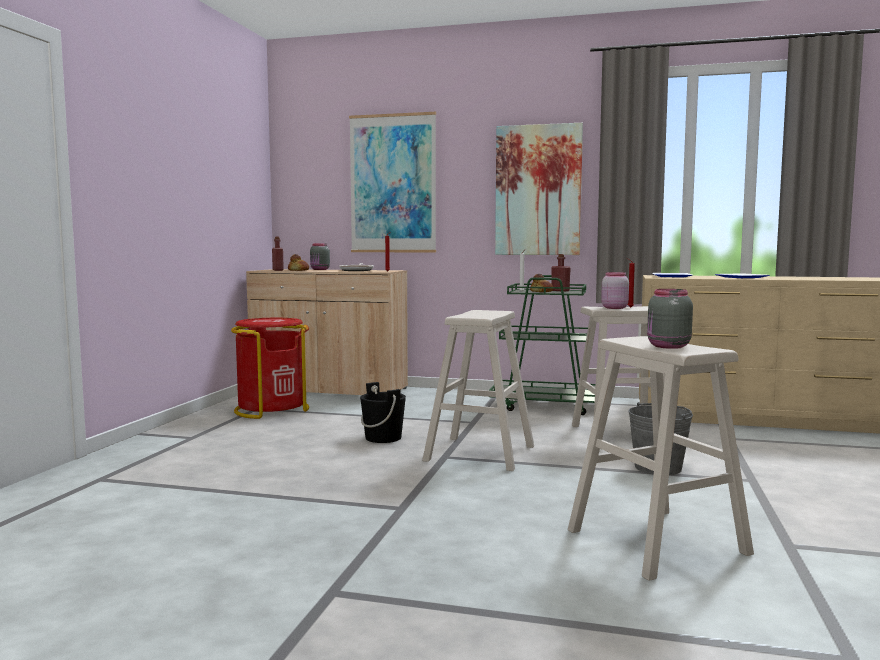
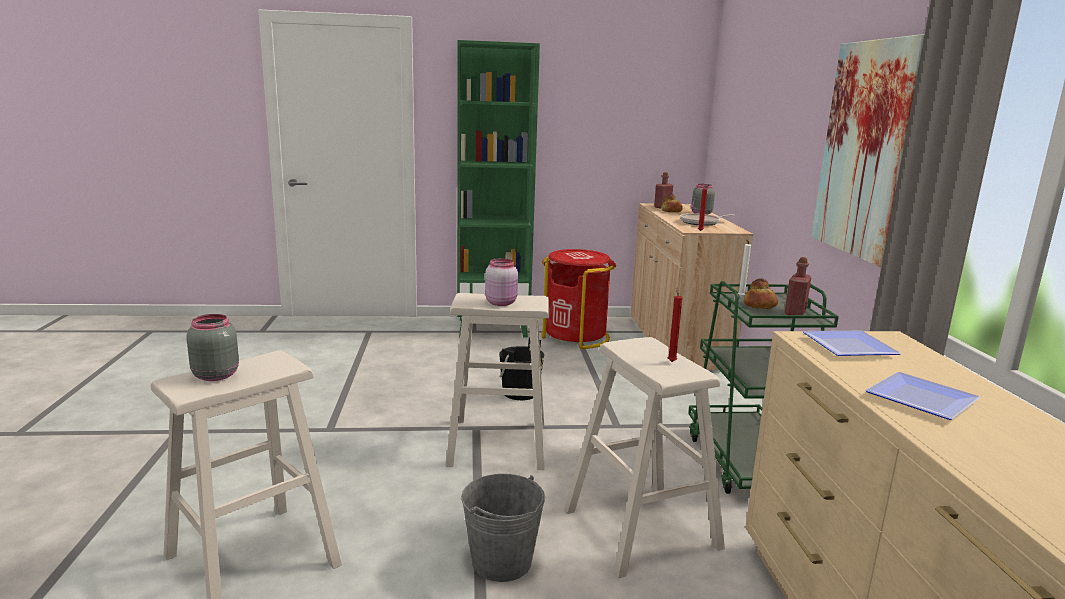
camera: 70 degrees right, 10 degrees up
(194, 430) = (493, 327): none -> green bookcase
(393, 184) = (766, 122): picture -> none
(613, 308) = (642, 352): pink jar -> pink jar (501, 302)

